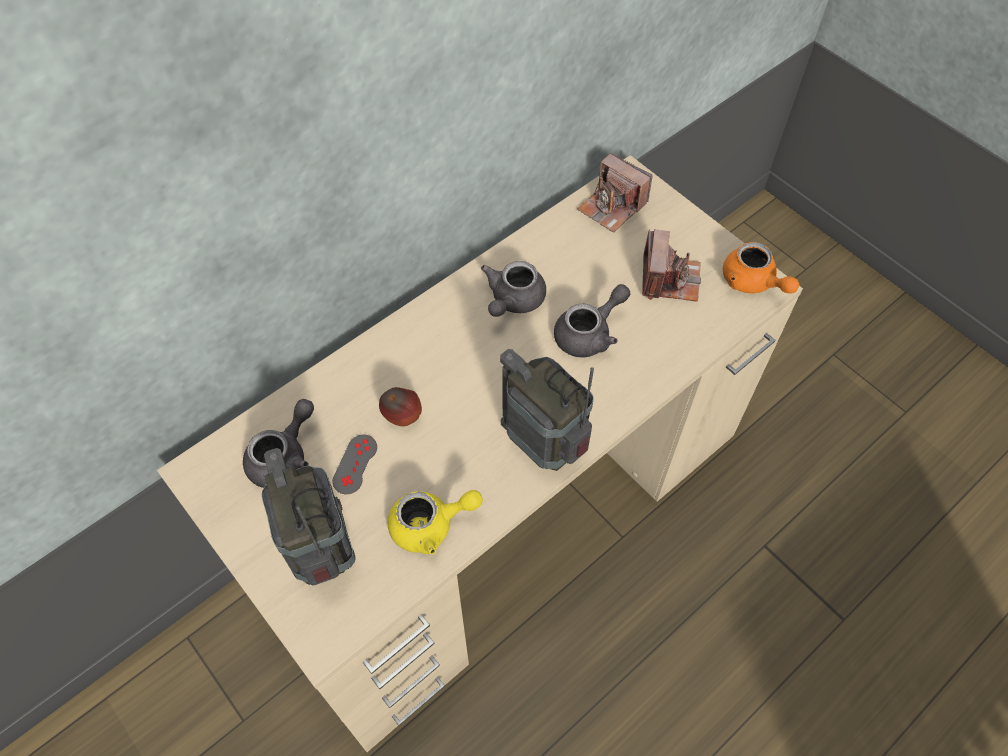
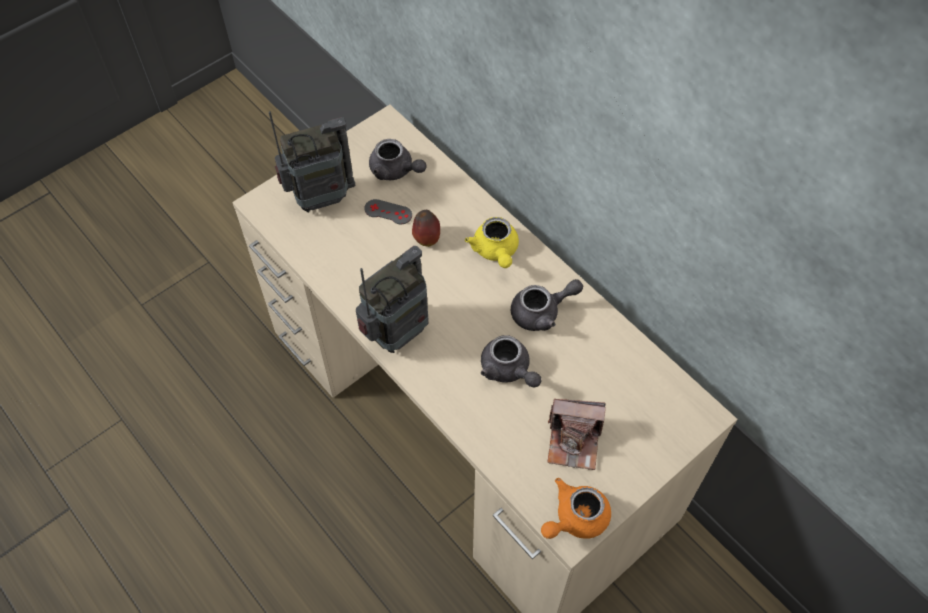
camera: 90 degrees right, 0 degrees up
(431, 525) = (336, 260): yellow teapot -> yellow teapot (495, 251)
(513, 301) = (542, 312): grey teapot -> grey teapot turned 135 degrees clockwise
(612, 207) = (661, 397): camera -> none

